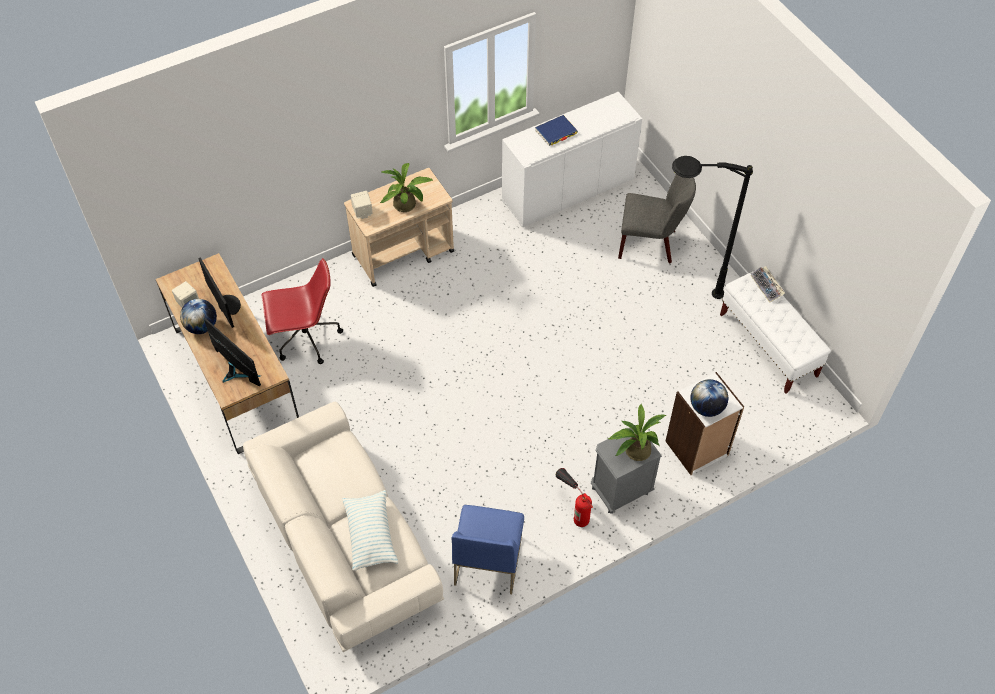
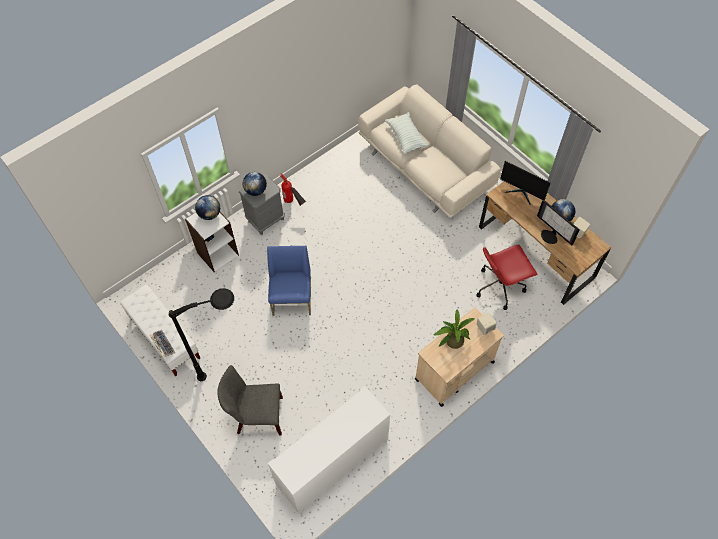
camera: 170 degrees right, 5 degrees up
(487, 560) = (340, 169): blue chair -> blue chair (292, 298)
(556, 132) = (344, 431): blue book -> none
(634, 451) = (256, 190): potted plant -> globe

